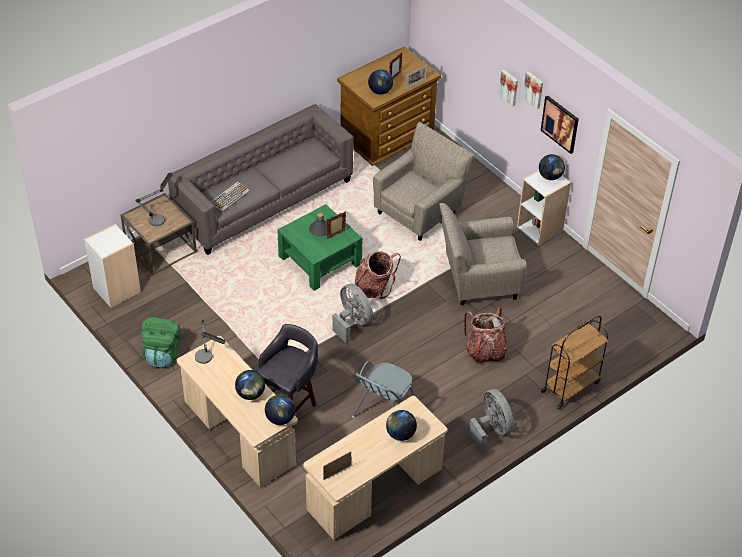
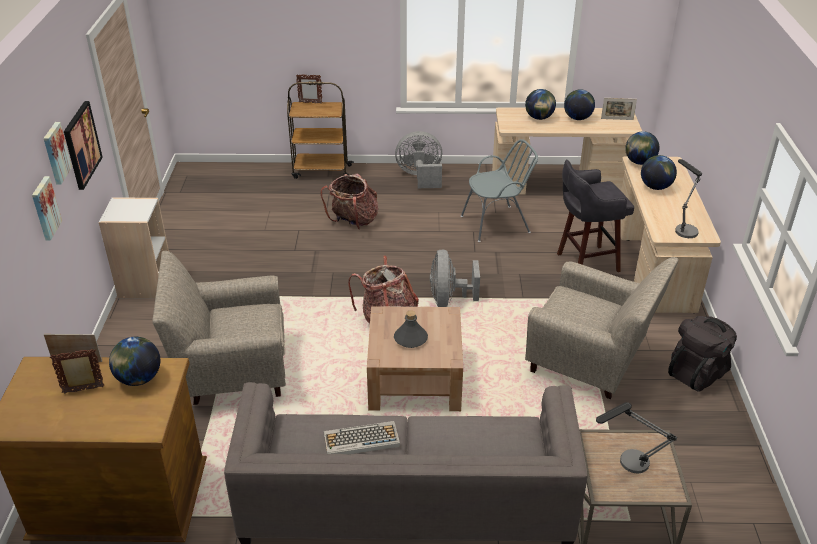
camera: 140 degrees left, 10 degrees down
(116, 289) = (724, 487): bookcase -> none
(162, 354) = (697, 373): green backpack -> black backpack
(229, 197) = (494, 434): keyboard -> keyboard (360, 440)
(320, 260) = (415, 379): green coffee table -> brown coffee table
(336, 235) = (397, 323): picture frame -> picture frame (310, 103)
(478, 281) = (277, 272): beige armchair -> beige armchair (590, 362)
(491, 429) = (420, 177): grey fan -> grey fan turned 75 degrees clockwise
(550, 176) = (119, 210): globe -> globe (577, 118)

